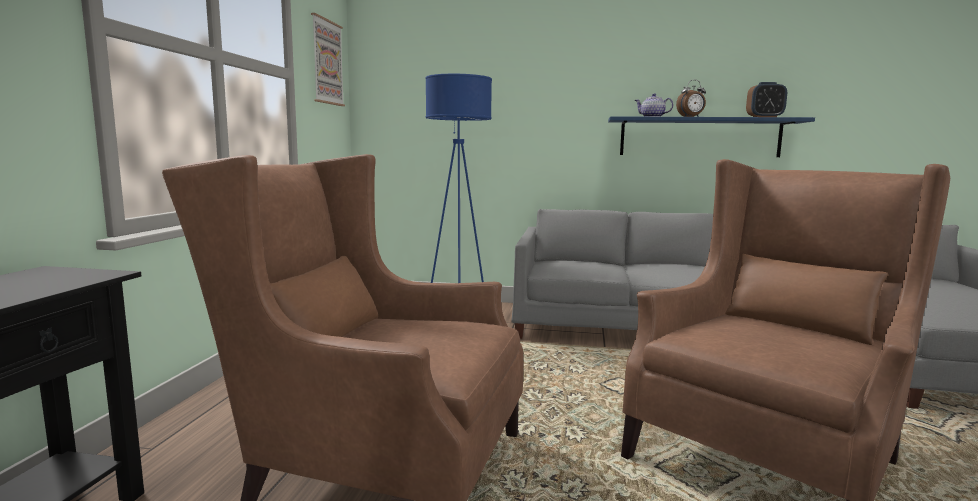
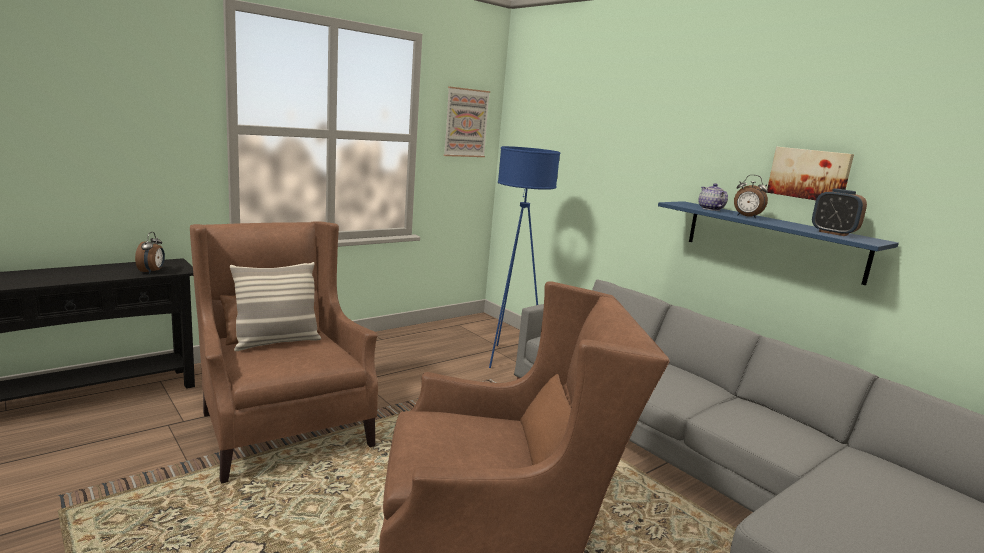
camera: 40 degrees right, 5 degrees up
(49, 286) = (152, 272): none -> alarm clock
(367, 337) = (276, 342): none -> pillow
(723, 77) = (809, 174): none -> picture

